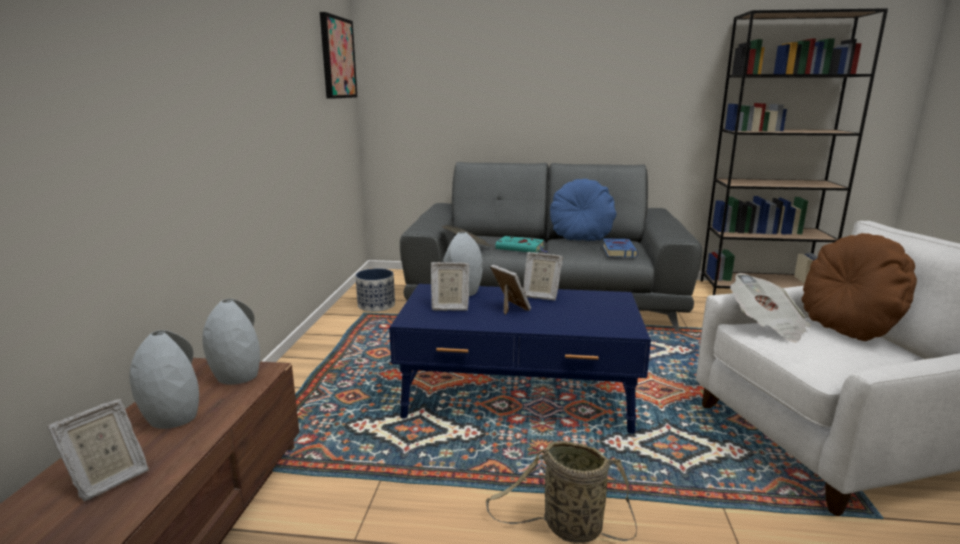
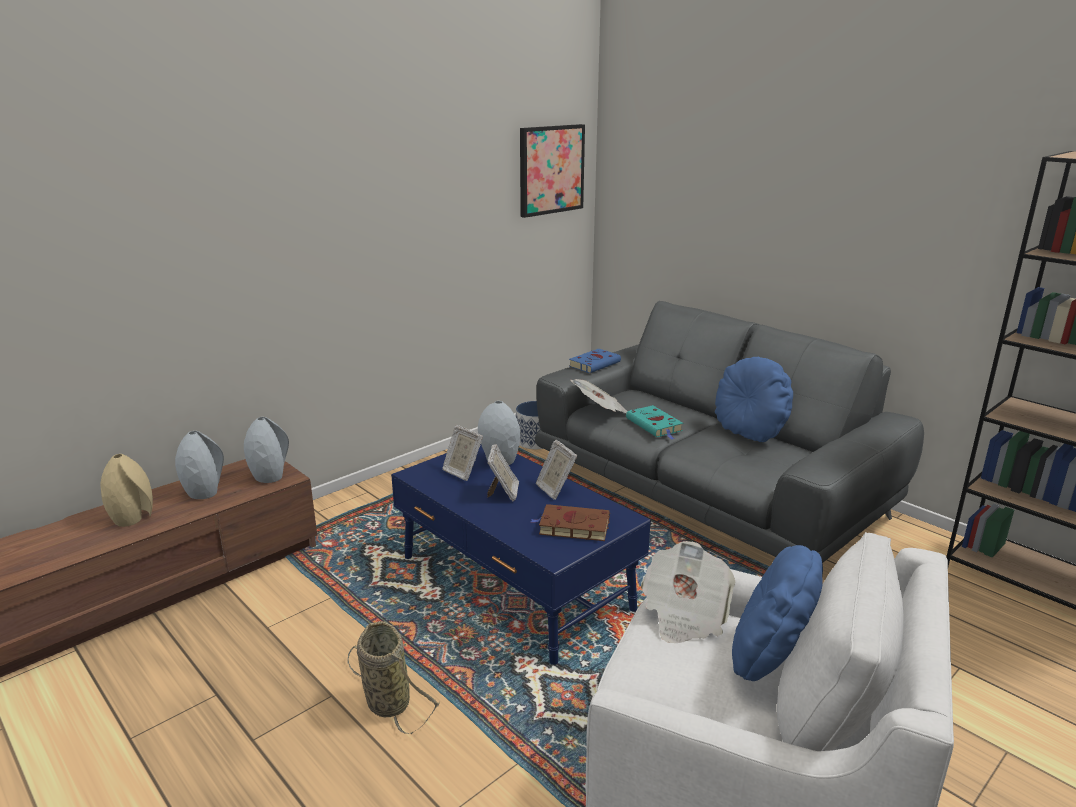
camera: 40 degrees right, 5 degrees up
(108, 480) = (133, 518): picture frame -> beige vase
(599, 311) = (572, 527): none -> brown book
(618, 250) = (756, 463): blue book -> blue book (595, 364)
(846, 330) = (769, 661): brown pillow -> blue pillow

